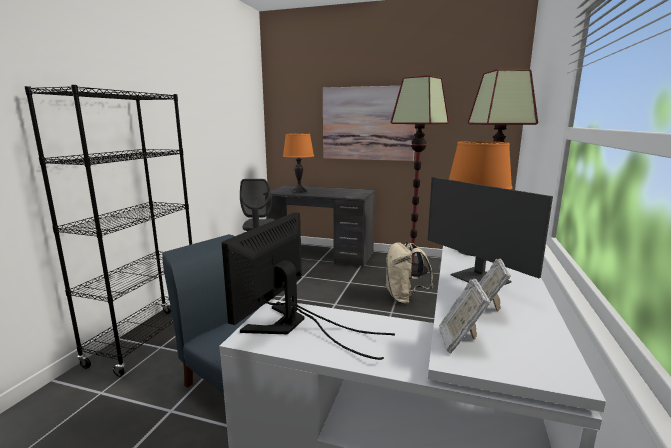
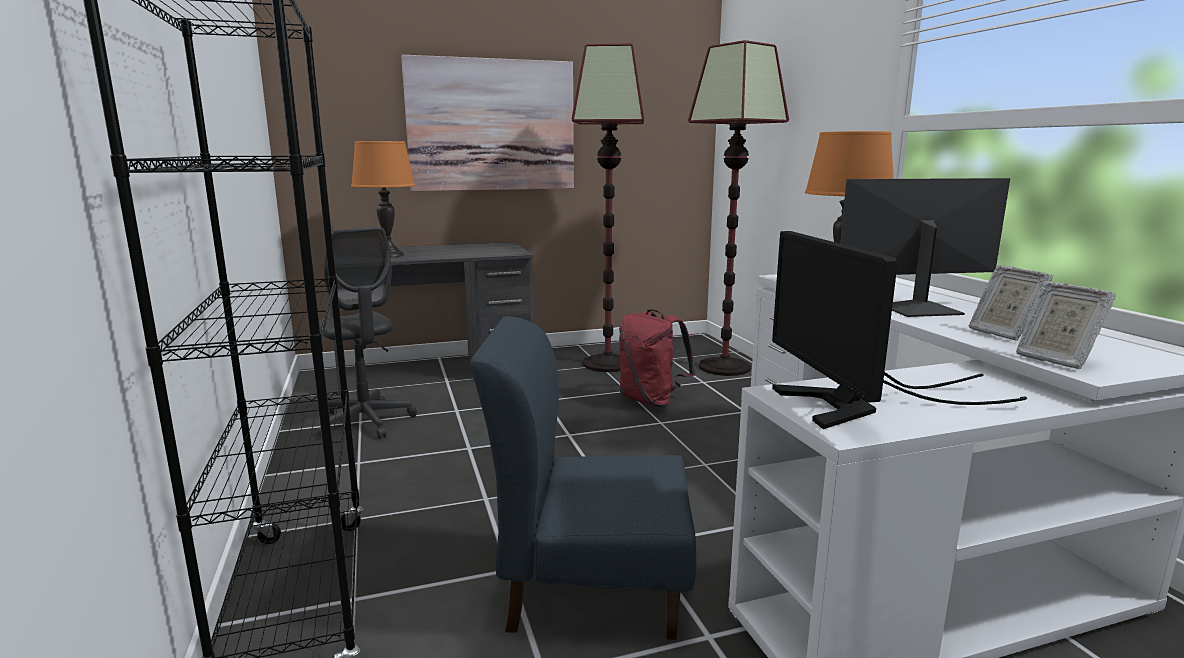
camera: 35 degrees left, 0 degrees up
(404, 298) = (651, 401): beige backpack -> red backpack
(479, 279) = (919, 309): monitor -> monitor turned 150 degrees clockwise

